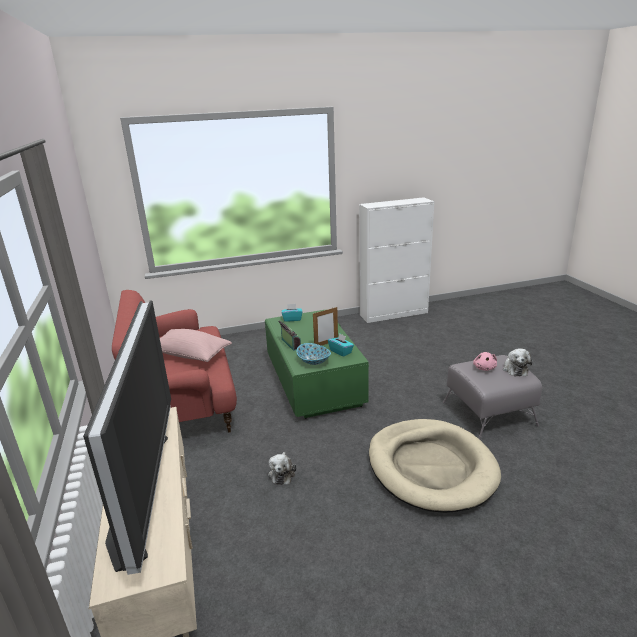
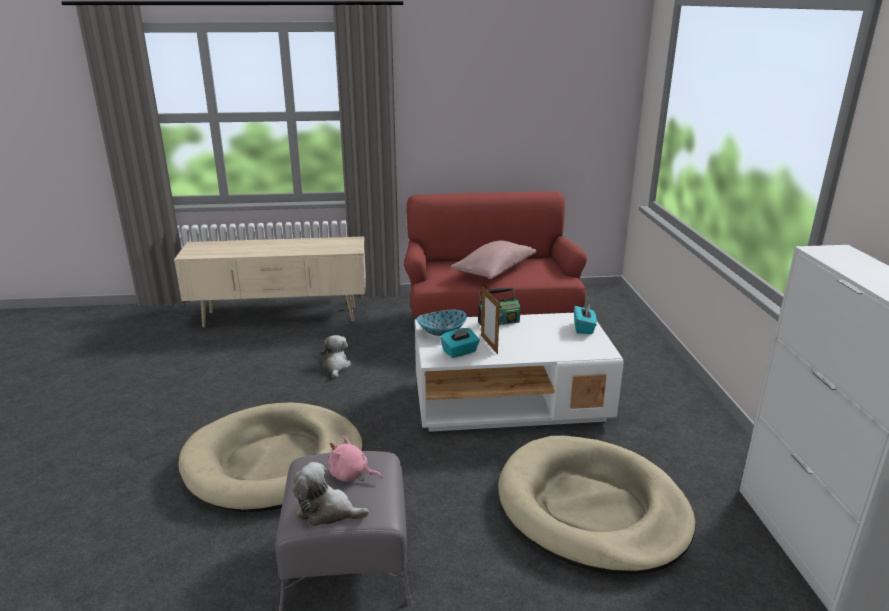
camera: 100 degrees right, 0 degrees up
(142, 490) = (264, 247): television -> none
(282, 473) = (336, 366): plush toy -> plush toy turned 75 degrees clockwise
(314, 381) = (510, 402): green coffee table -> white coffee table
(401, 353) = (592, 509): none -> beige dog bed

